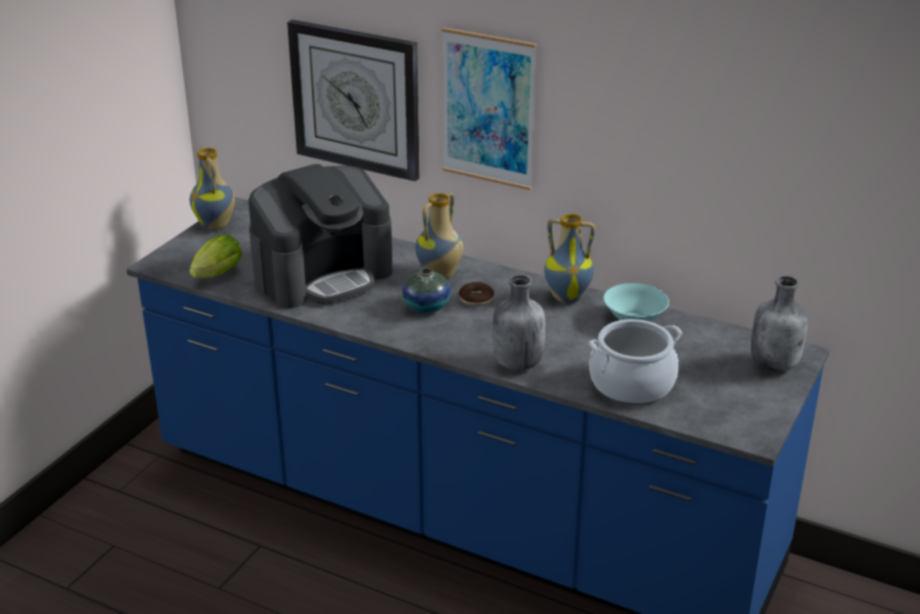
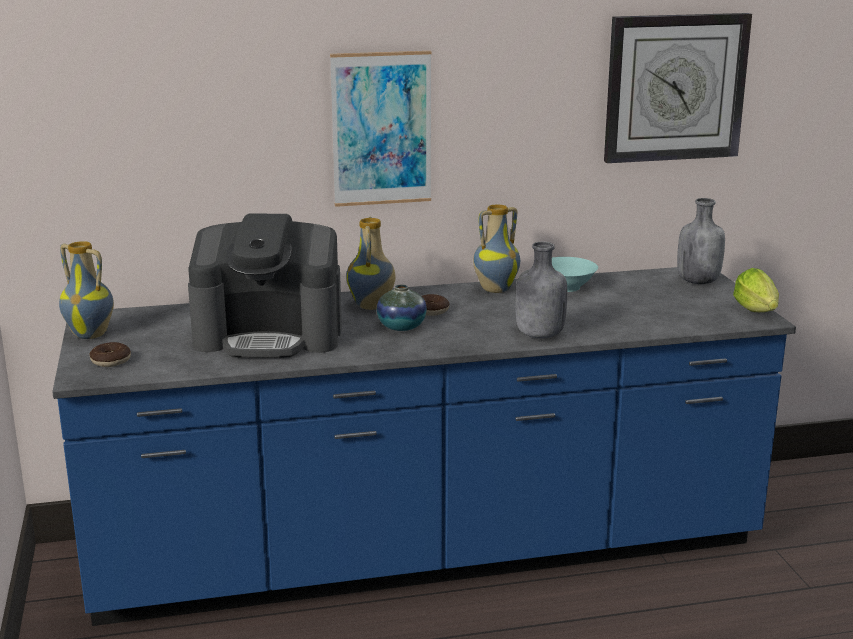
camera: 40 degrees left, 10 degrees down
(192, 256) = (111, 361): none -> donut
(215, 276) = (165, 366): lettuce -> lettuce (757, 312)
(323, 275) = (270, 335): coffee machine -> coffee machine turned 75 degrees clockwise
(356, 99) = (227, 155): wall clock -> wall clock (675, 87)
(631, 384) = (637, 320): cooking pot -> none

